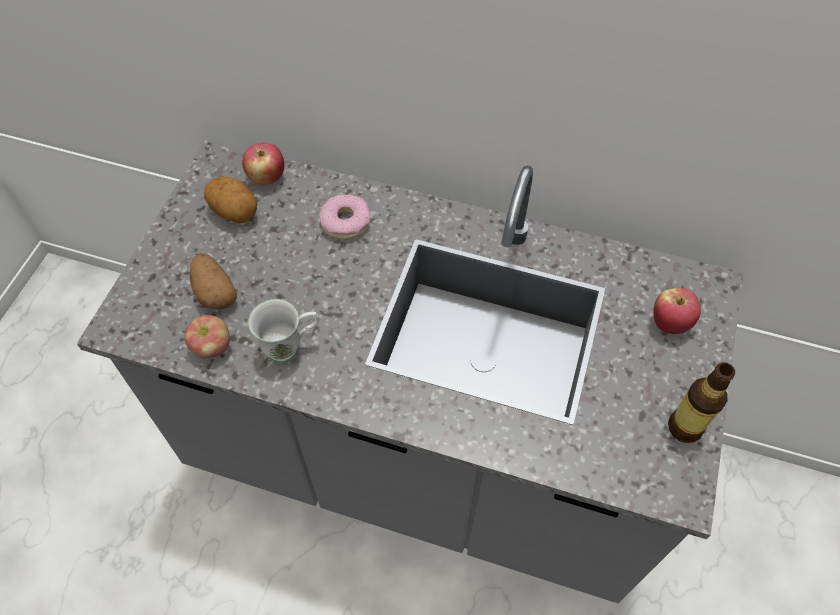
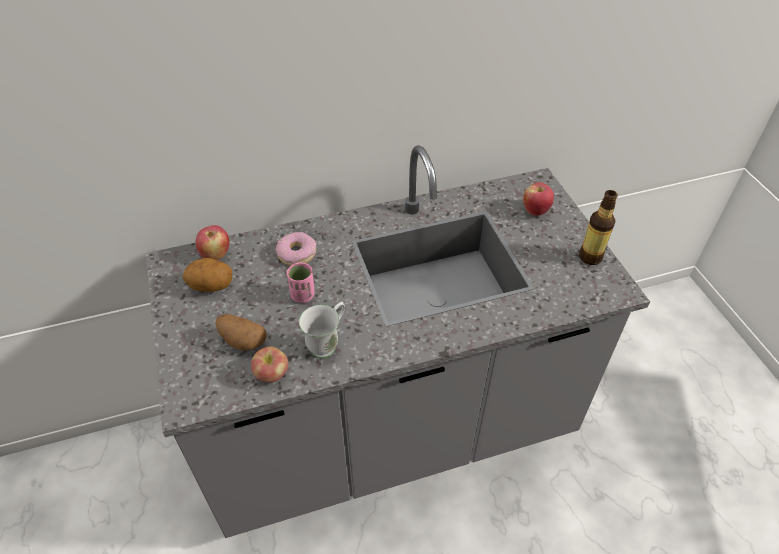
camera: 35 degrees left, 10 degrees down
(312, 275) = (302, 295): none -> pink cup

